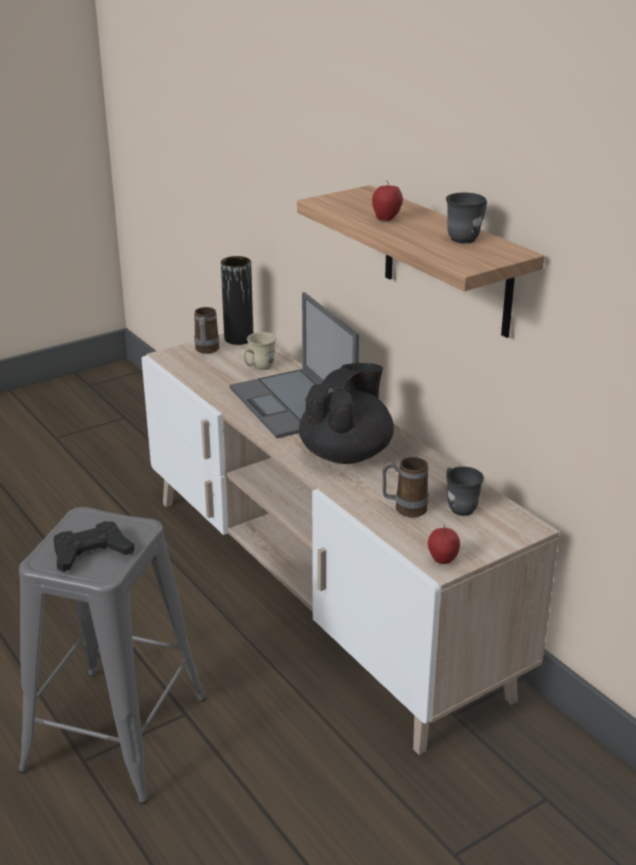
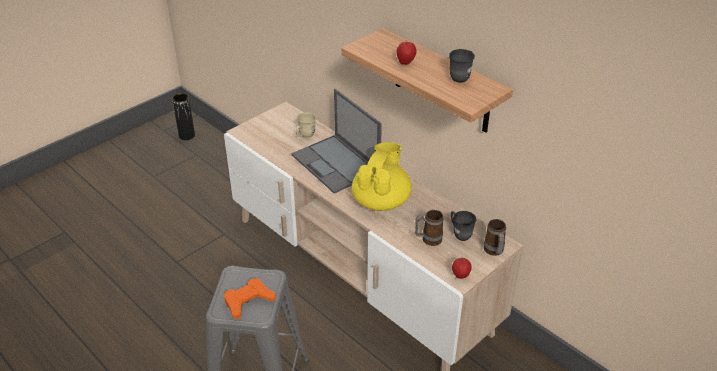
camera: 10 degrees left, 10 degrees up
(91, 553) = (248, 301): black game controller -> orange game controller
(206, 351) = (266, 125): mug -> mug (494, 252)
(238, 339) = (284, 112): black vase -> black vase (187, 135)
(346, 454) = (381, 201): black teapot -> yellow teapot

